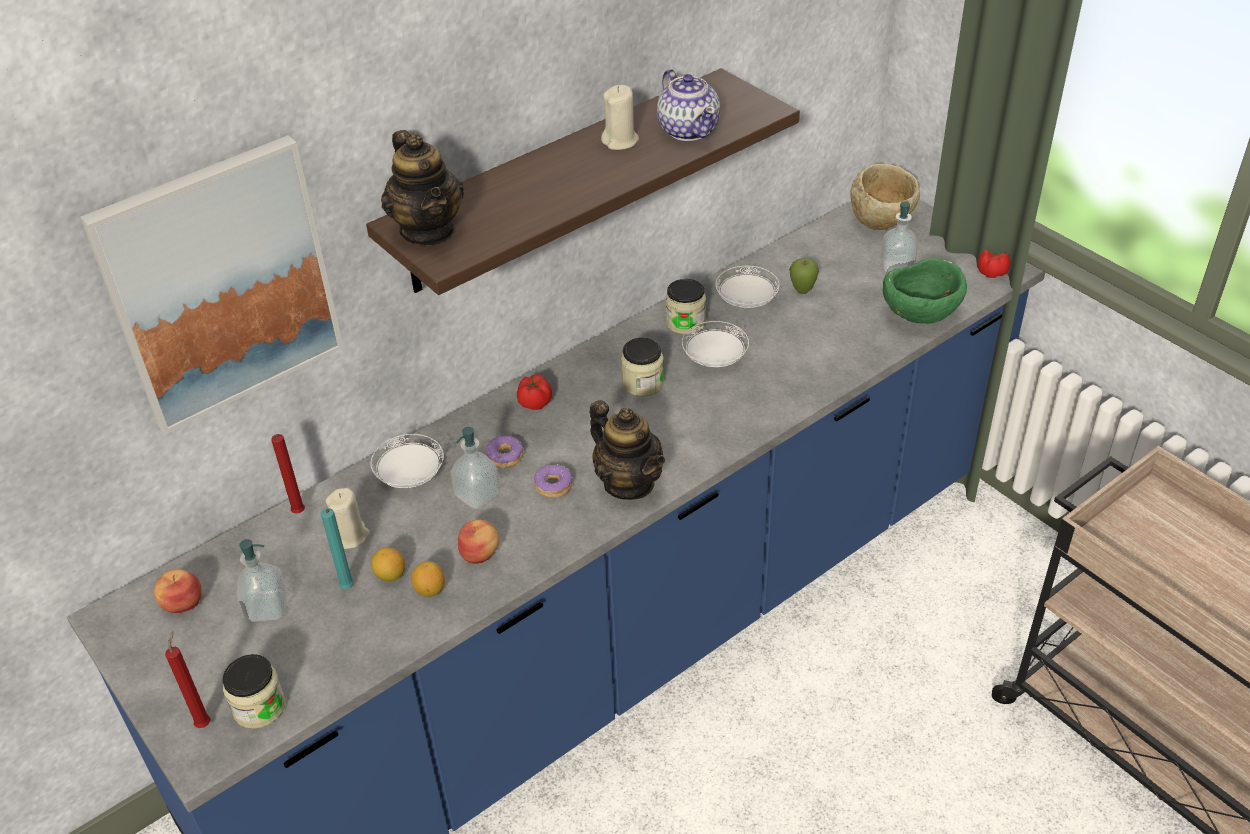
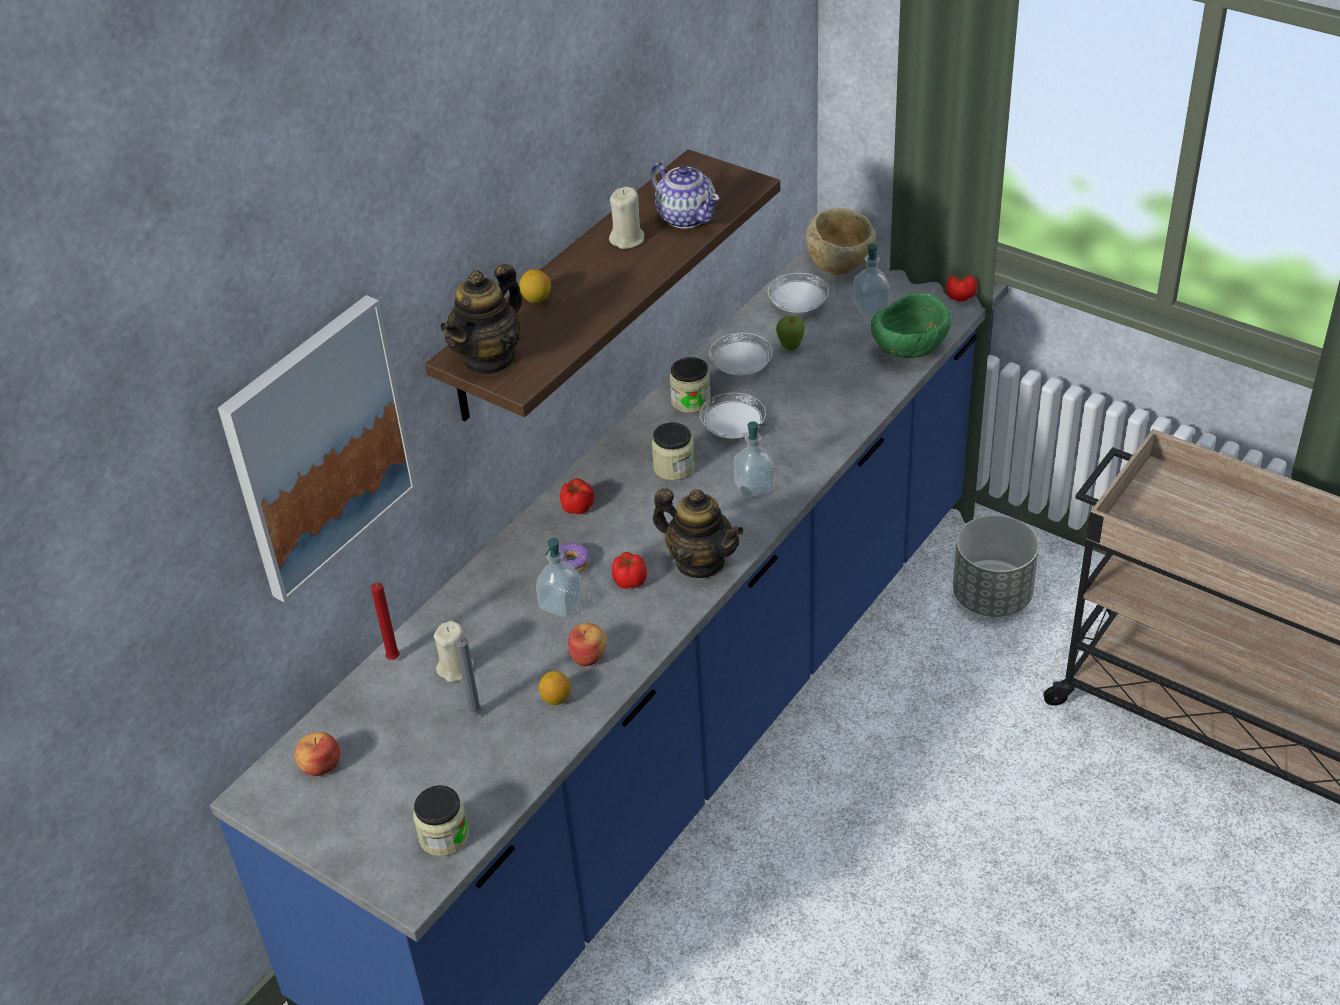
camera: 15 degrees left, 0 degrees up
(204, 722) = (398, 862): red candle -> none
(267, 608) = (407, 750): soap dispenser -> soap dispenser (754, 487)
(347, 589) = (476, 716): turquoise candle -> grey candle
(390, 575) = (512, 694): lemon -> lemon (536, 299)
(410, 476) = (487, 601): white plate -> white plate (798, 307)
(429, 230) = (489, 358): teapot -> teapot turned 75 degrees clockwise
(553, 486) = (630, 580): donut -> tomato
(973, 577) = (992, 596): none -> grey planter

